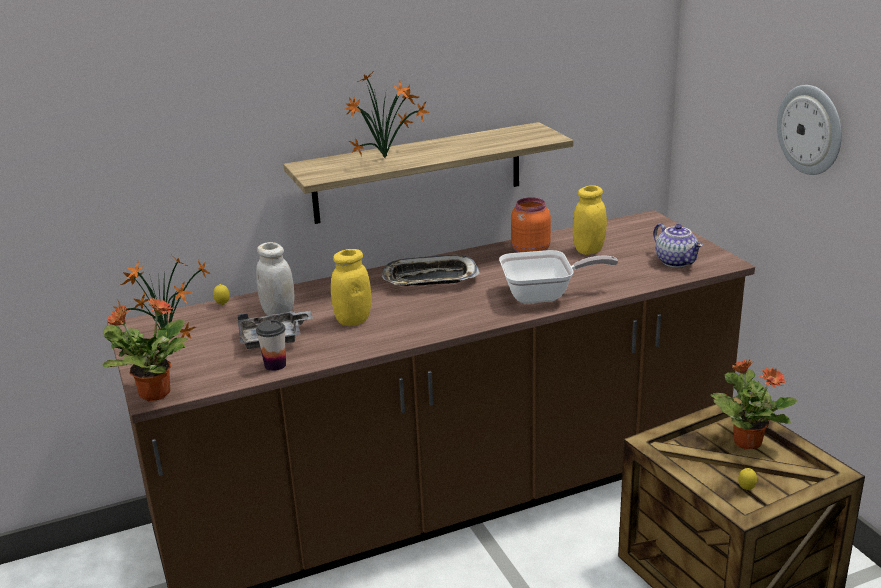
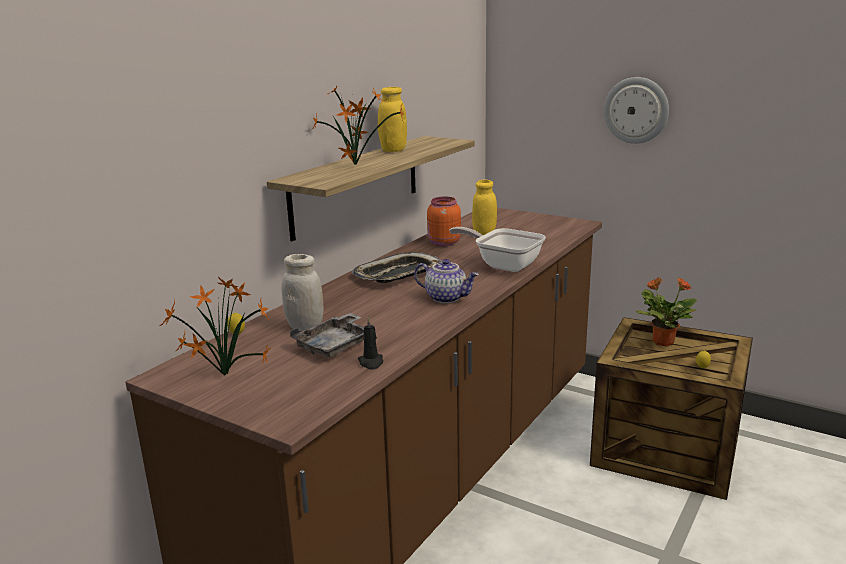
camera: 35 degrees left, 5 degrees down
(153, 393) = (286, 420): potted plant -> none
(275, 365) = (371, 362): cup -> black candle
(353, 320) = (384, 315): yellow jar -> yellow jar (393, 150)
(544, 295) = (503, 264): frying pan -> frying pan turned 105 degrees counterclockwise
(677, 262) = (553, 228): teapot -> teapot (447, 298)

